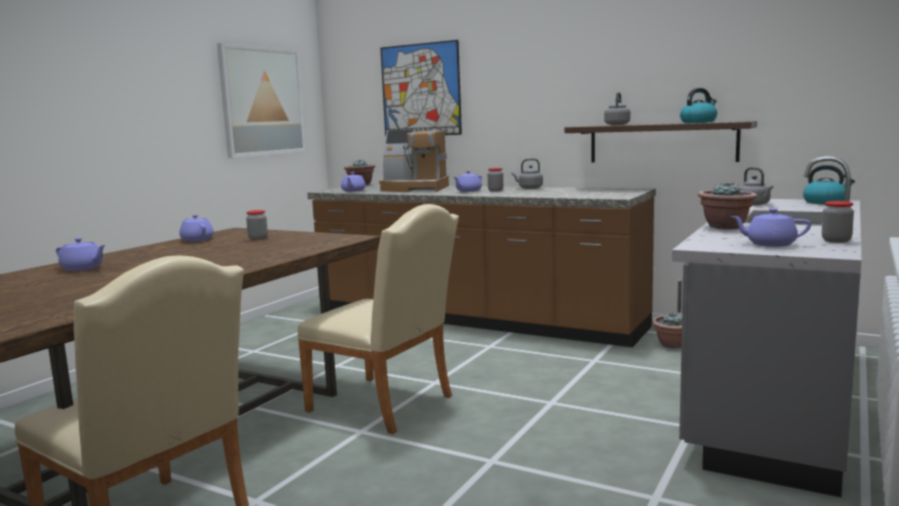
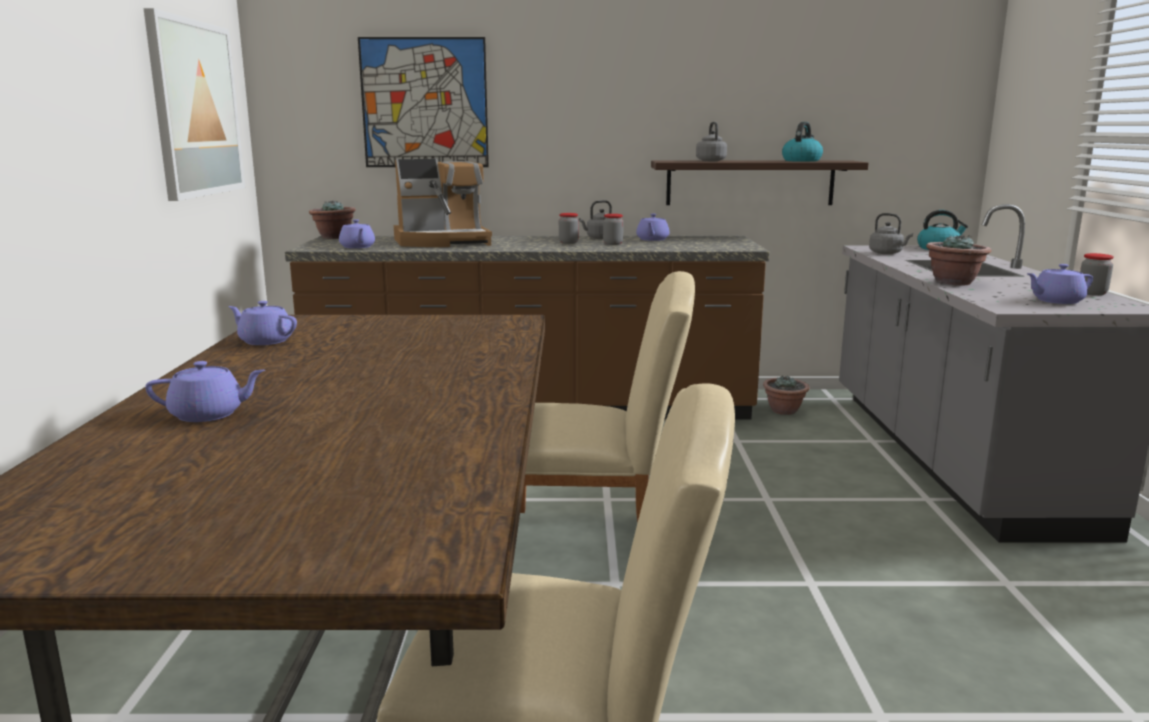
camera: 30 degrees left, 5 degrees up
(258, 238) = (370, 332): jar -> jar (613, 244)
(468, 191) = (533, 244): purple teapot -> purple teapot (652, 239)

